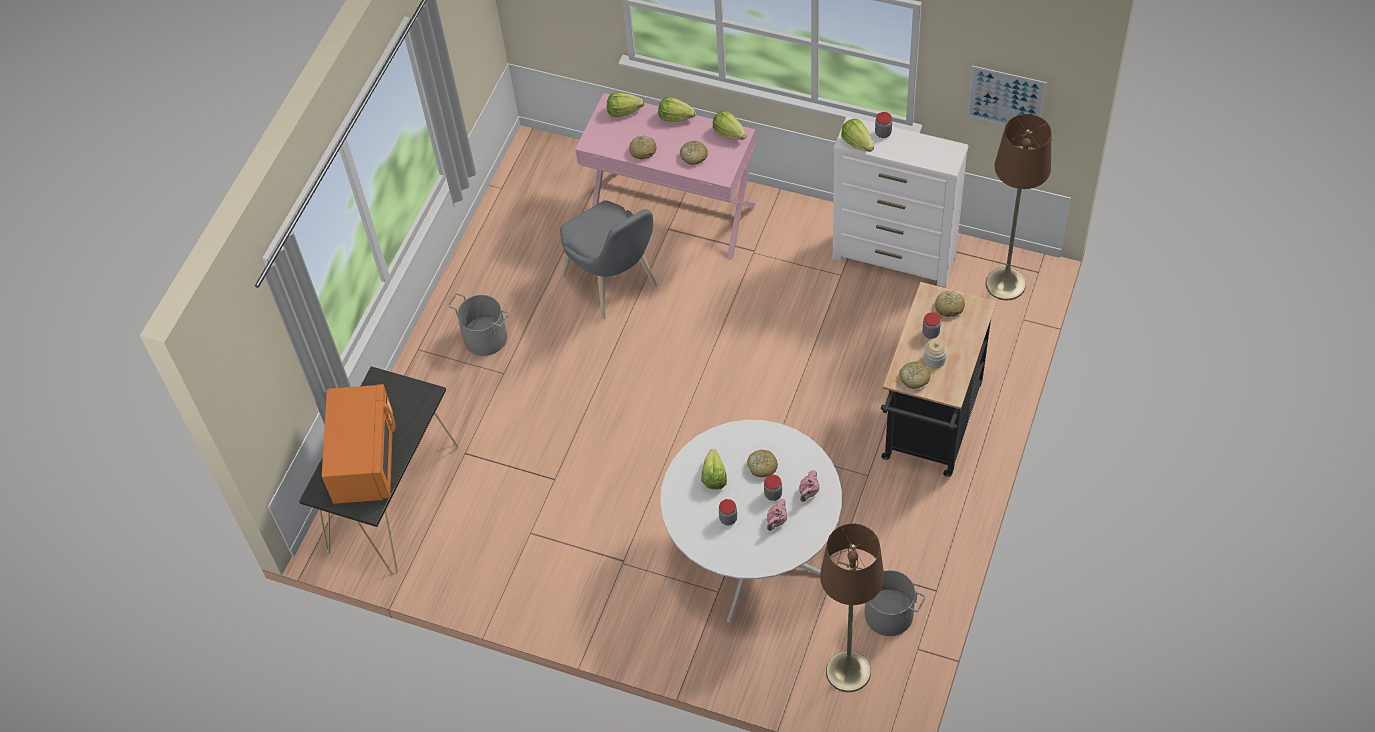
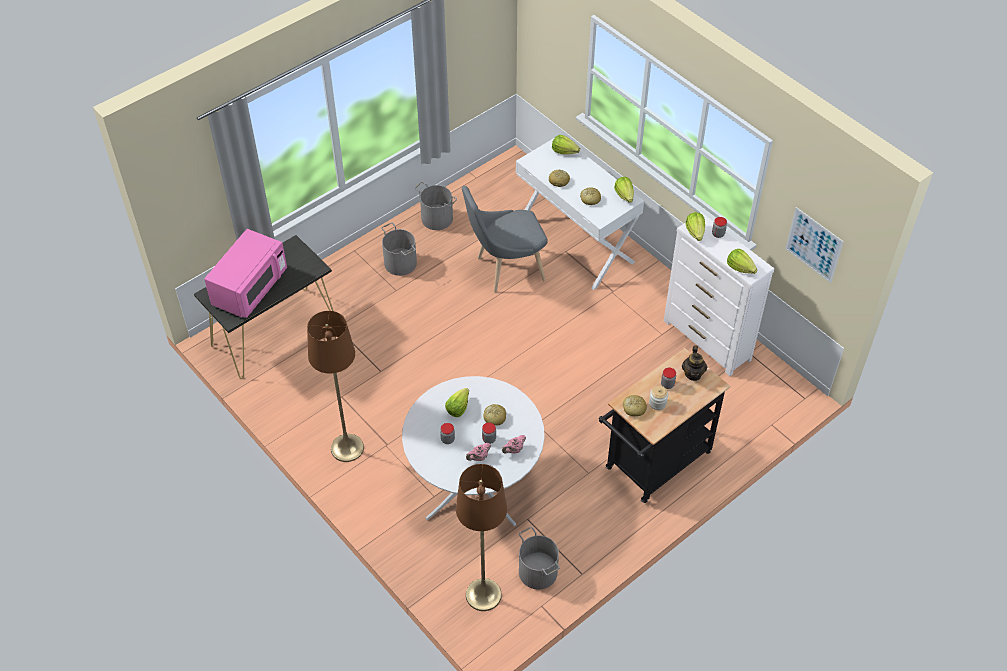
camera: 25 degrees right, 5 degrees down
(364, 460) = (250, 288): orange microwave -> pink microwave
(490, 260) = (437, 218): none -> grey bucket
(615, 285) = (505, 269): grey chair -> grey chair turned 75 degrees clockwise
(673, 212) = (576, 242): pink desk -> white desk
(675, 117) = (596, 170): lettuce -> lettuce (740, 268)
(949, 307) = (693, 374): bread -> teapot
(1005, 284) = (775, 395): brown floor lamp -> brown floor lamp (347, 448)

